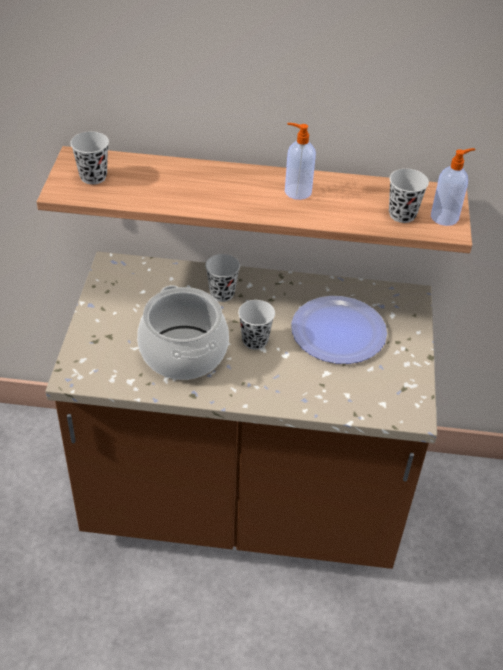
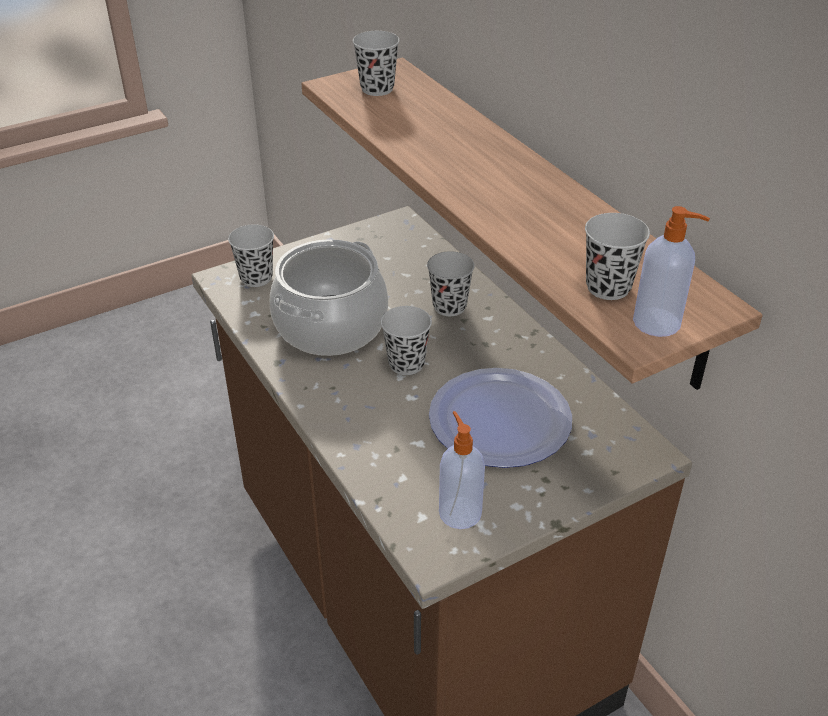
camera: 55 degrees right, 5 degrees down
(91, 361) = (256, 278): none -> black cup
(297, 191) = (534, 199): soap dispenser -> soap dispenser (459, 512)

